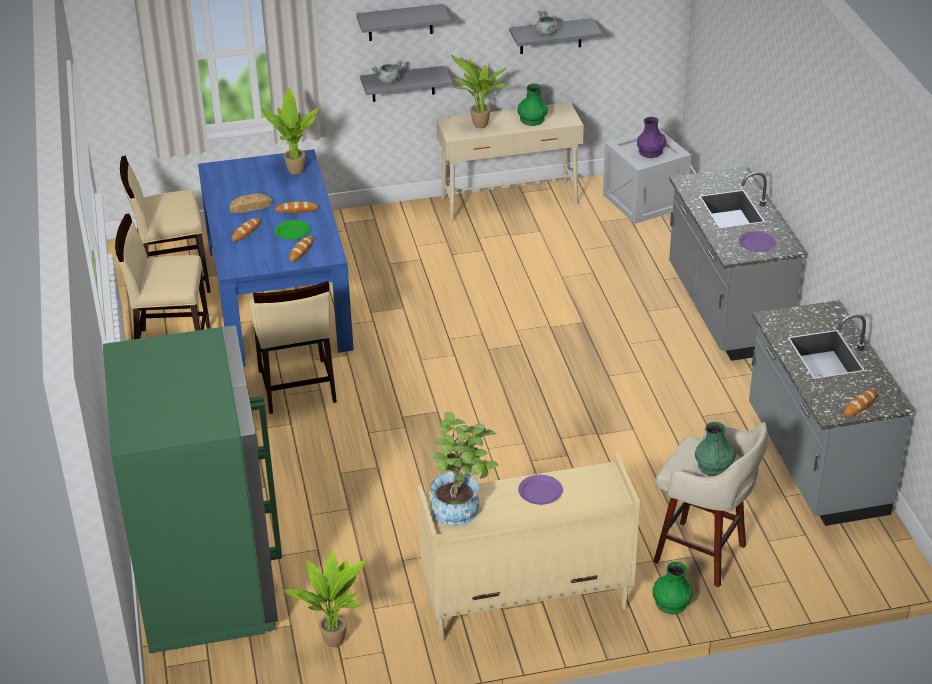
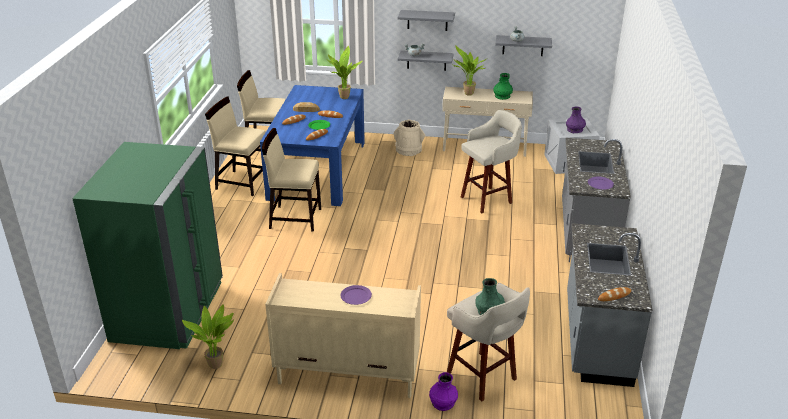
camera: 20 degrees right, 5 degrees down
(296, 387) = (295, 218): beige chair -> beige chair turned 90 degrees clockwise
(398, 230) = (408, 150): none -> beige bucket
(462, 512) = (297, 296): potted plant -> none
(563, 288) = (488, 199): none -> beige stool
(671, 602) = (443, 402): green vase -> purple vase

